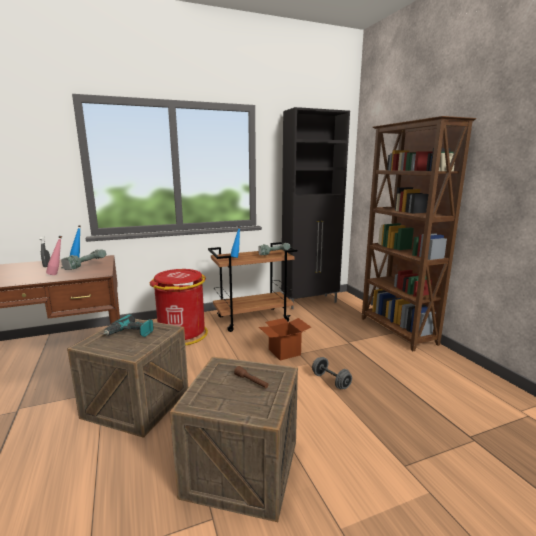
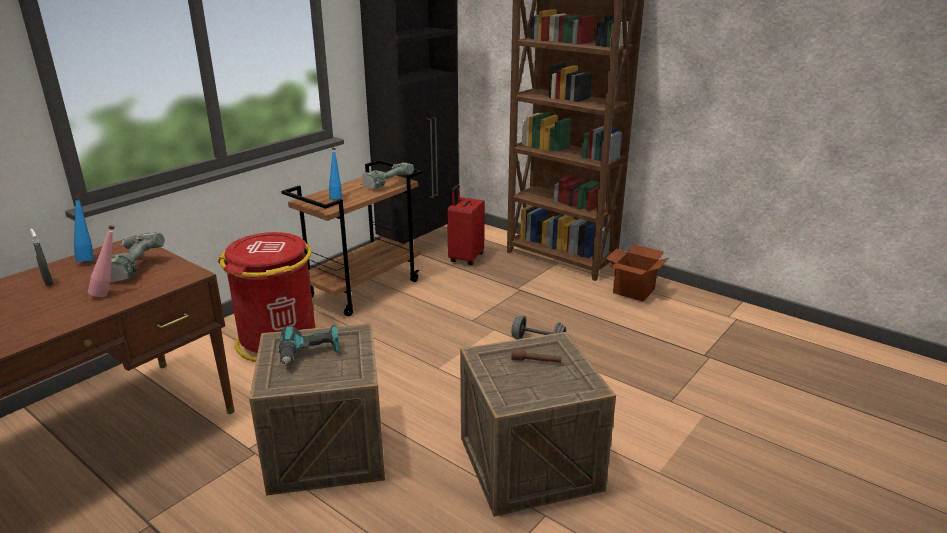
camera: 30 degrees left, 10 degrees up
(284, 352) = (452, 323): cardboard box -> cardboard box (634, 291)
(330, 316) = (465, 258): none -> red suitcase

